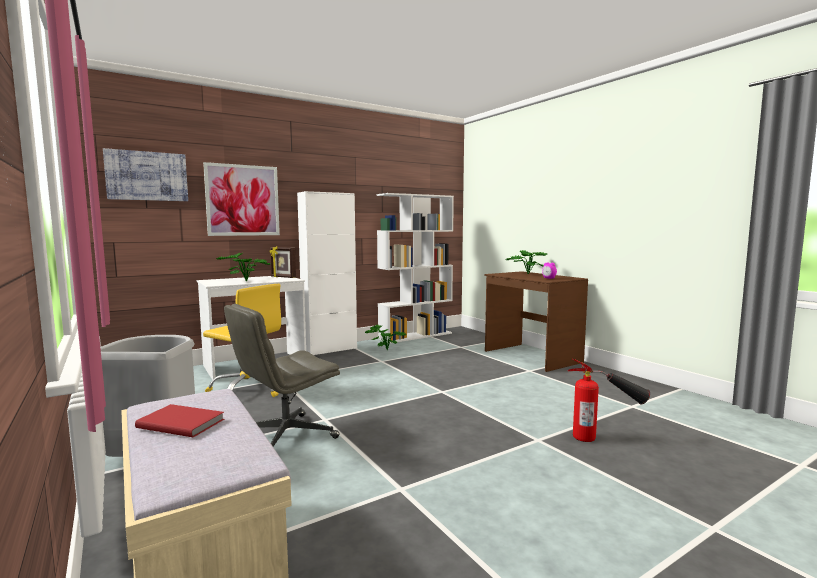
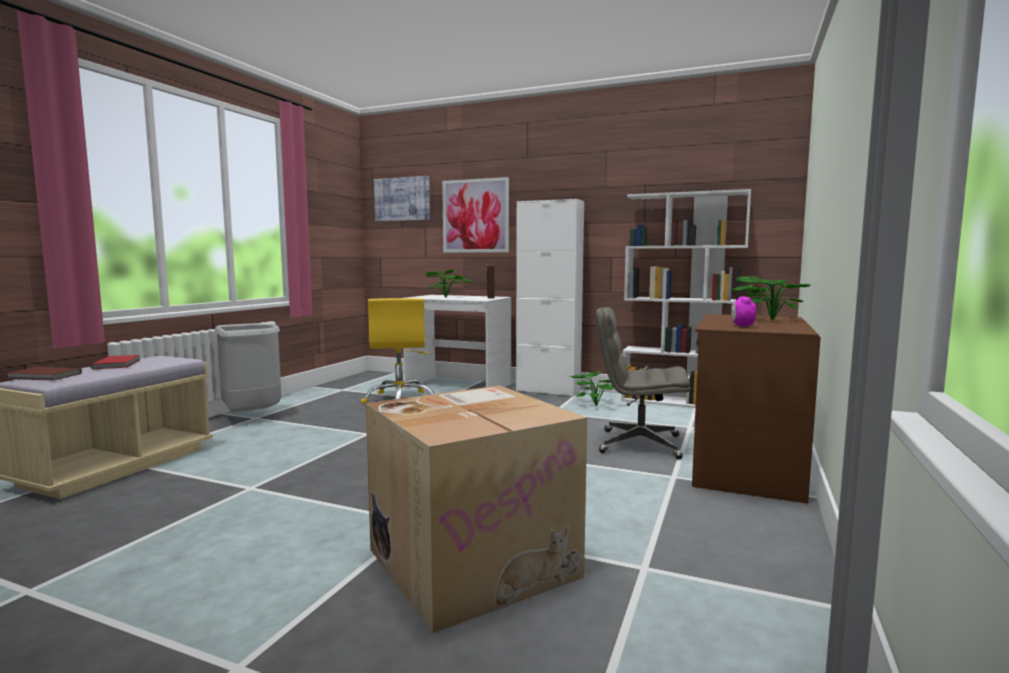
camera: 55 degrees right, 0 degrees up
(197, 466) = (44, 376): none -> brown book
(285, 437) = (319, 433): grey office chair -> grey office chair (639, 444)
(604, 438) = (473, 561): fire extinguisher -> cardboard box

